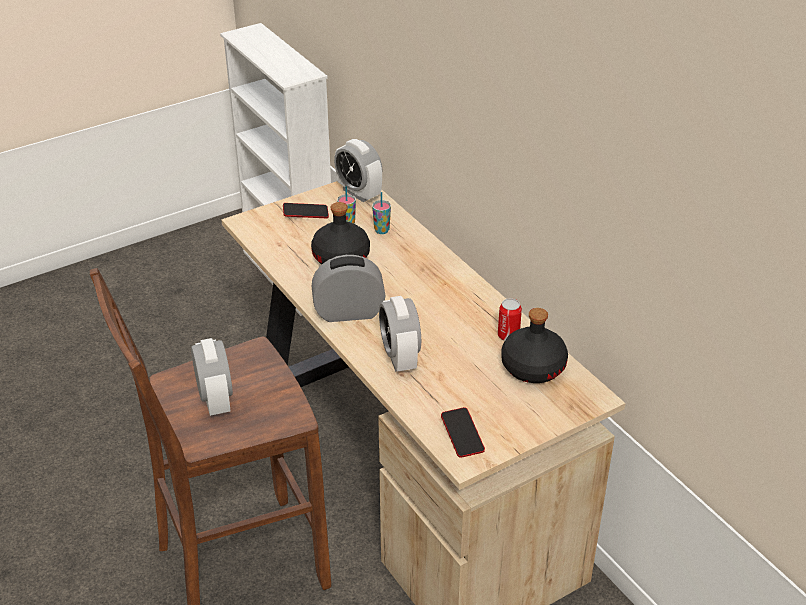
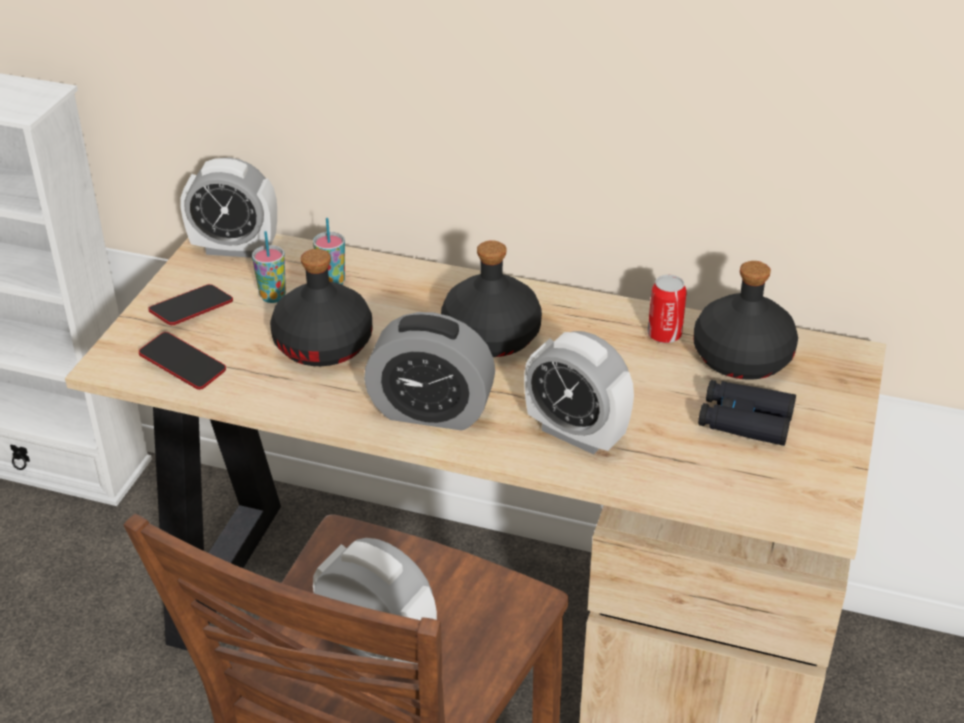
camera: 40 degrees left, 0 degrees up
(349, 312) = (431, 411): alarm clock -> alarm clock turned 120 degrees counterclockwise
(421, 292) = (490, 336): none -> black bottle
(462, 435) = (779, 487): phone -> phone (183, 366)
(489, 397) = (745, 421): none -> black binoculars

